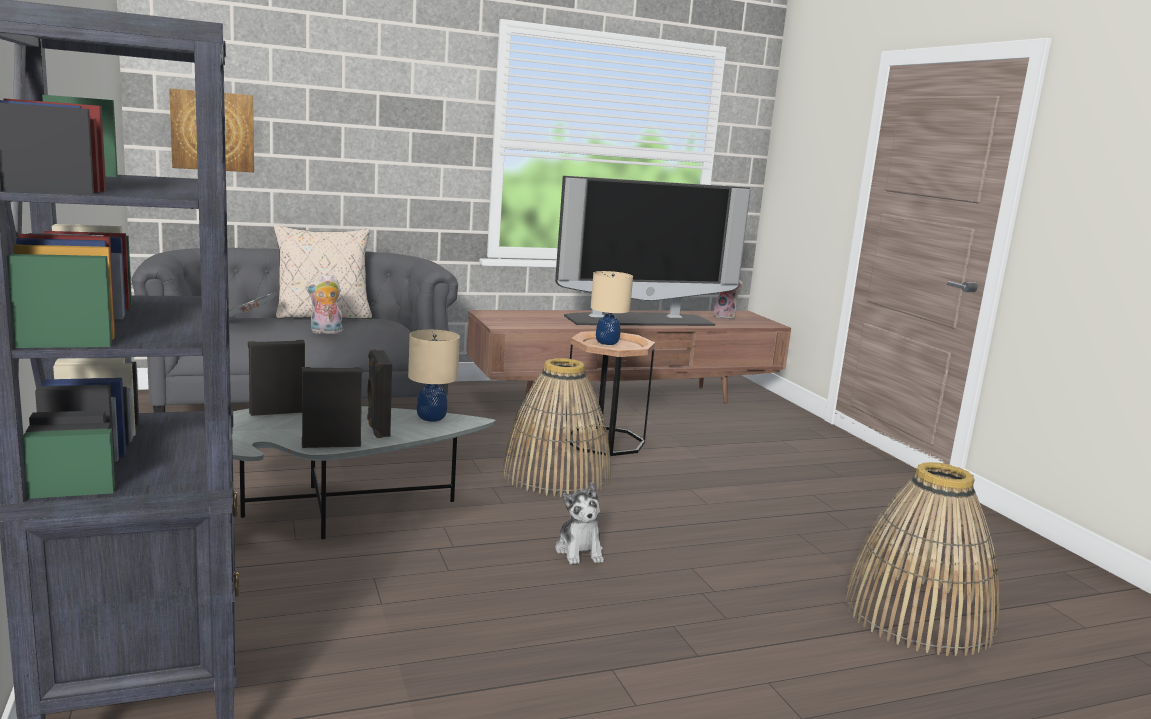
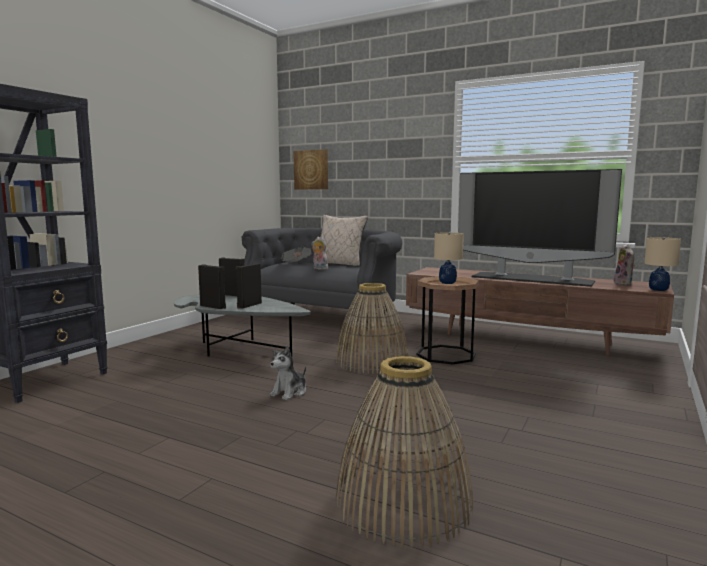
camera: 50 degrees right, 5 degrees down
(432, 419) = (282, 306): beige table lamp -> beige table lamp (658, 290)

